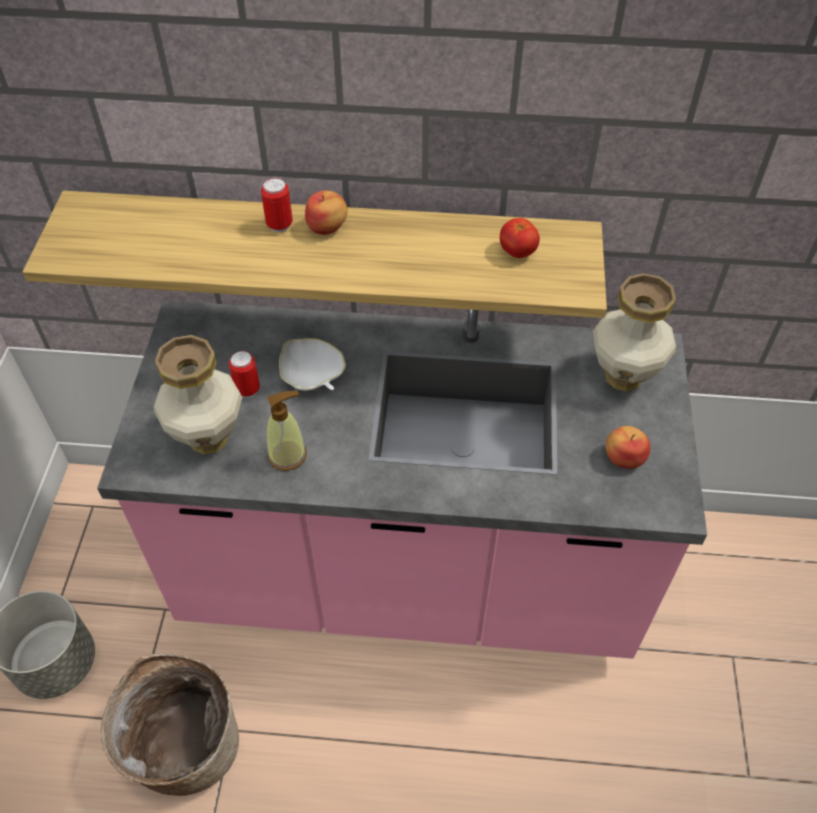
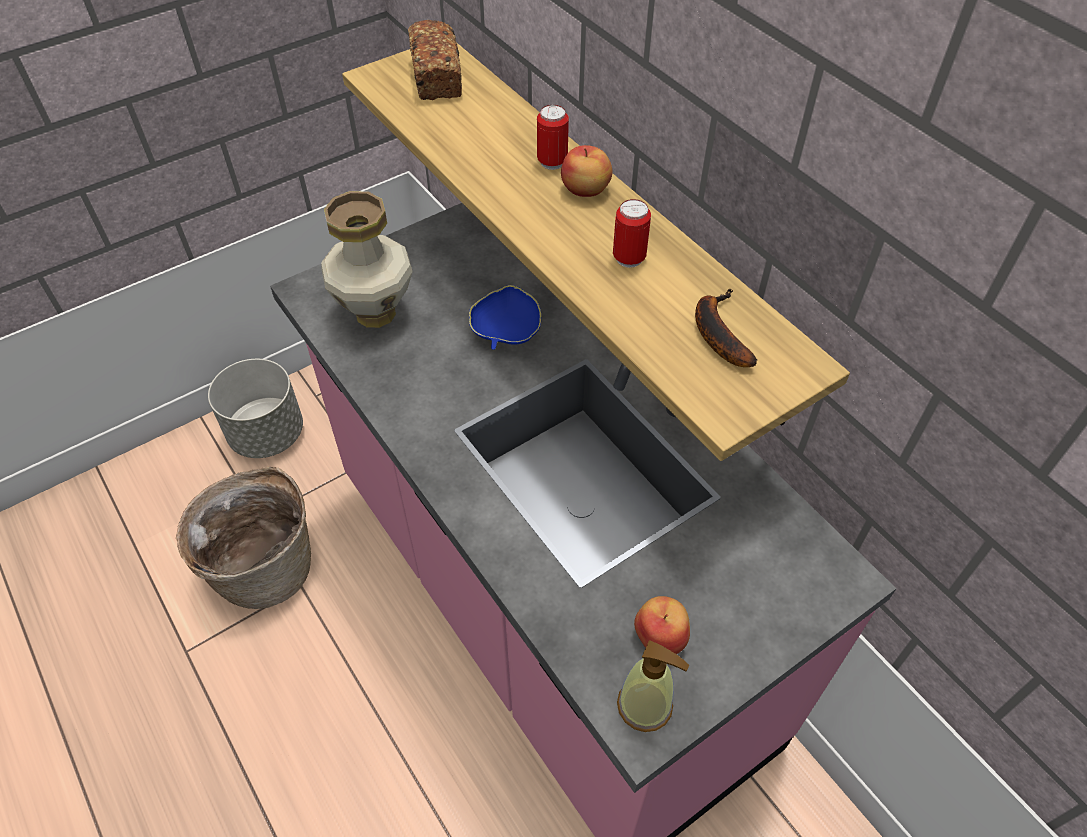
camera: 50 degrees right, 0 degrees up
(107, 225) = (437, 78): none -> bread
(247, 390) = (448, 302): can -> can (629, 258)
(287, 455) = (406, 372): soap dispenser -> soap dispenser (645, 705)
(312, 376) = (506, 331): white bowl -> blue bowl
(517, 252) = (717, 333): tomato -> banana
(623, 376) = (770, 568): vase -> none

